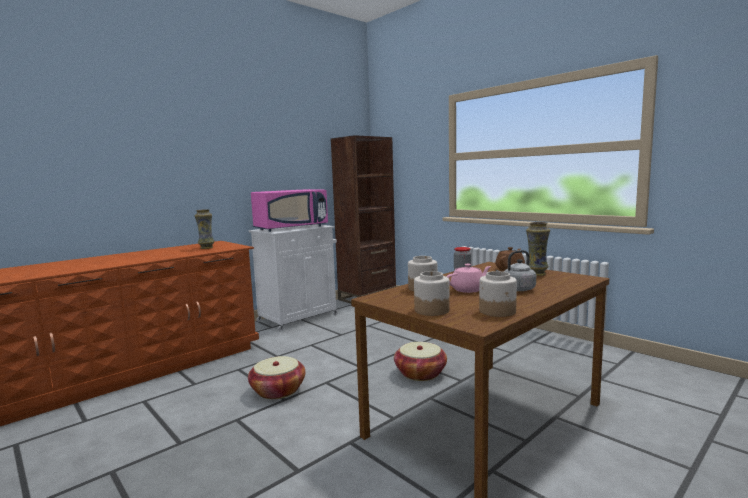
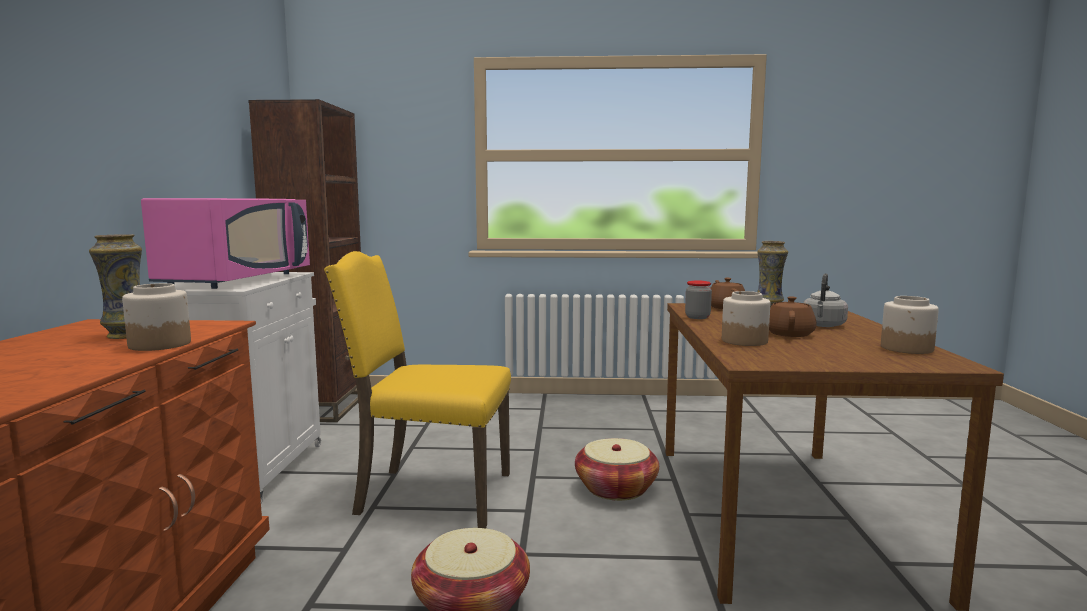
camera: 45 degrees left, 0 degrees up
(338, 347) = (431, 494): none -> yellow chair
(431, 310) = (862, 361): jar -> jar (159, 344)
(468, 290) = (789, 334): pink teapot -> brown teapot

